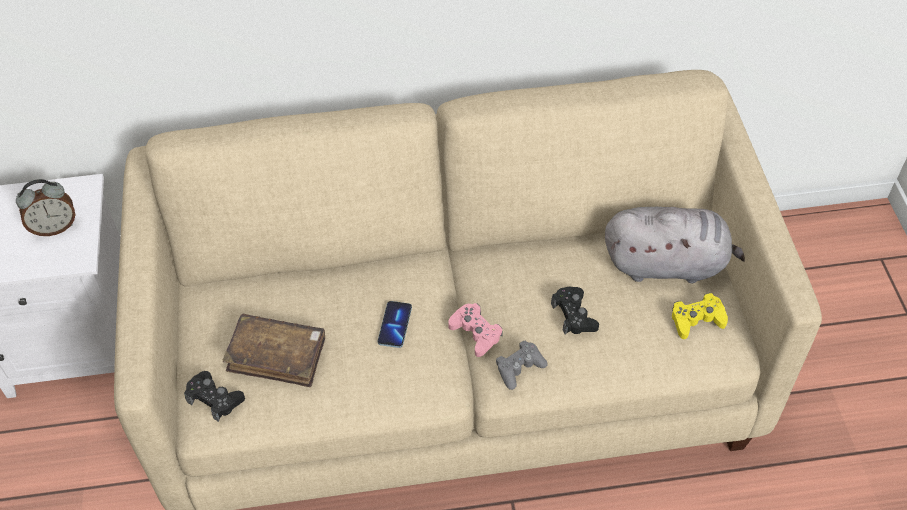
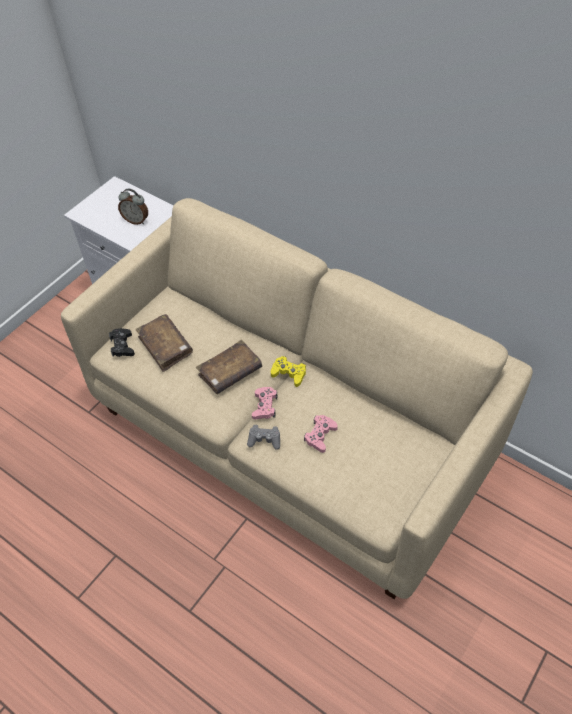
camera: 45 degrees right, 0 degrees up
(395, 325) = (230, 372): phone -> brown book
(574, 315) = (320, 435): black game controller -> pink game controller
(669, 264) = (404, 450): grey plush toy -> none
(696, 319) = (383, 490): yellow game controller -> yellow game controller (289, 373)

